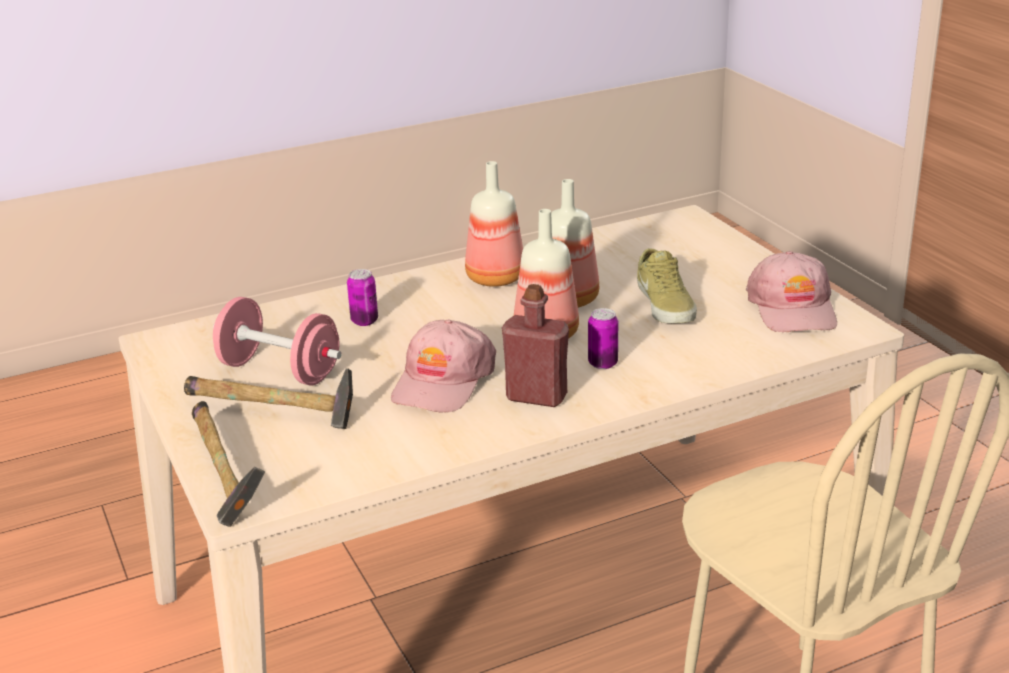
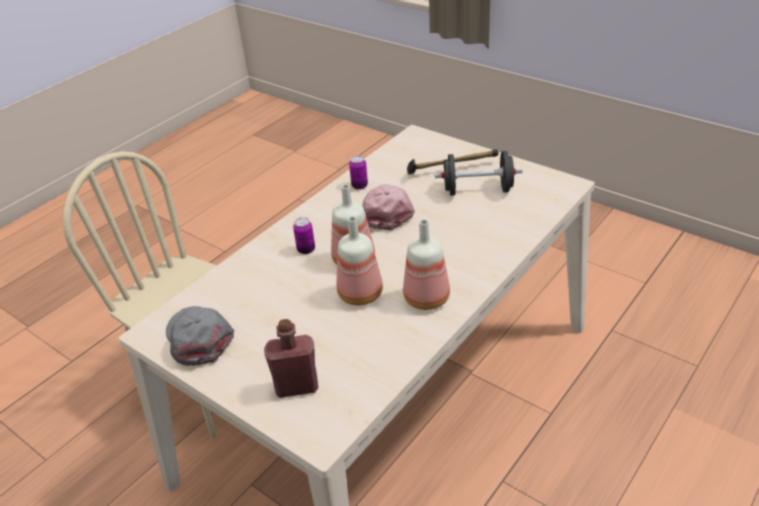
camera: 155 degrees right, 10 degrees up
(222, 476) = (436, 141): hammer -> none
(280, 371) = (478, 190): pink dumbbell -> black dumbbell
(364, 321) = (472, 234): can -> can (359, 186)
(536, 397) = (329, 218): red bottle -> red bottle (297, 387)
(667, 304) = (289, 312): beige shoe -> none
(793, 308) = (198, 338): pink cap -> grey cap

